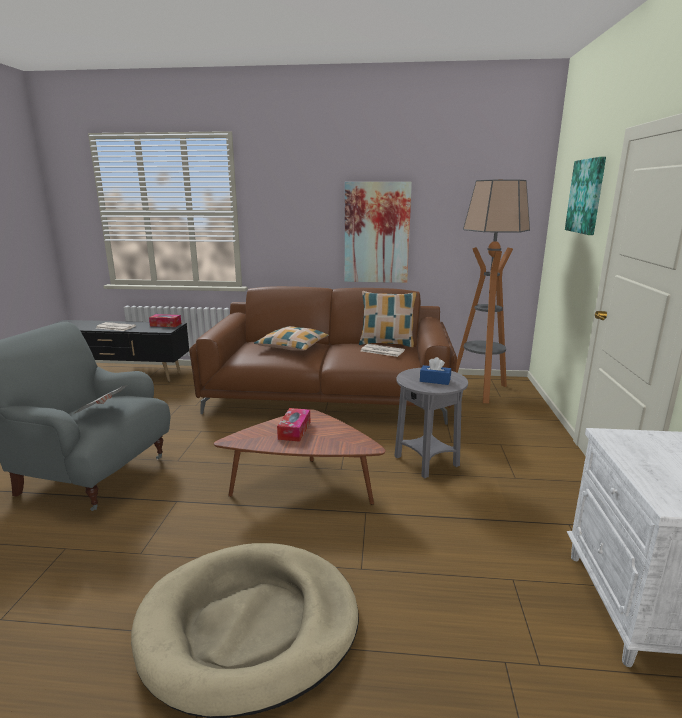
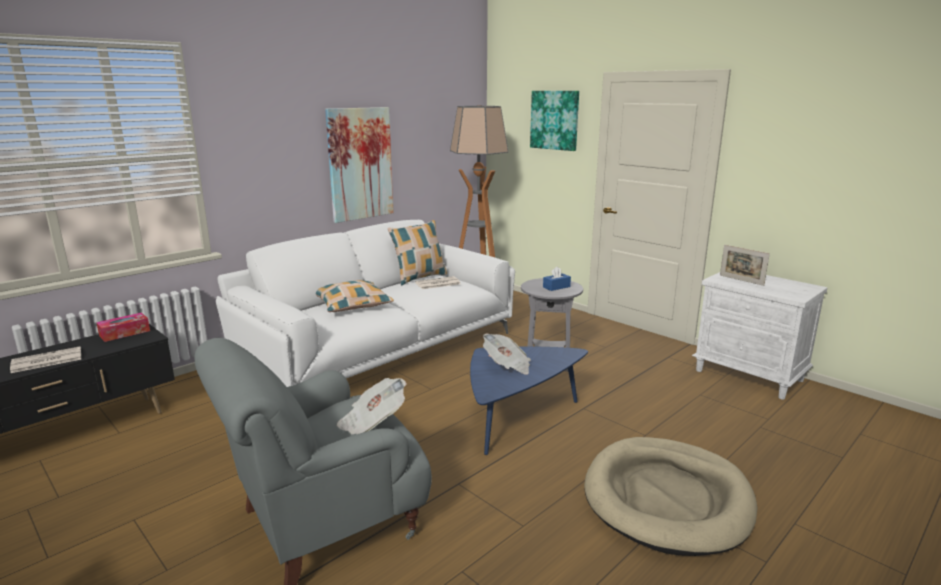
camera: 50 degrees left, 0 degrees up
(294, 430) = (507, 366): tissue box -> newspaper
(304, 486) = (516, 417): brown coffee table -> blue coffee table
(329, 396) = (380, 351): brown sofa -> white sofa
(646, 450) = (741, 280): none -> picture frame

